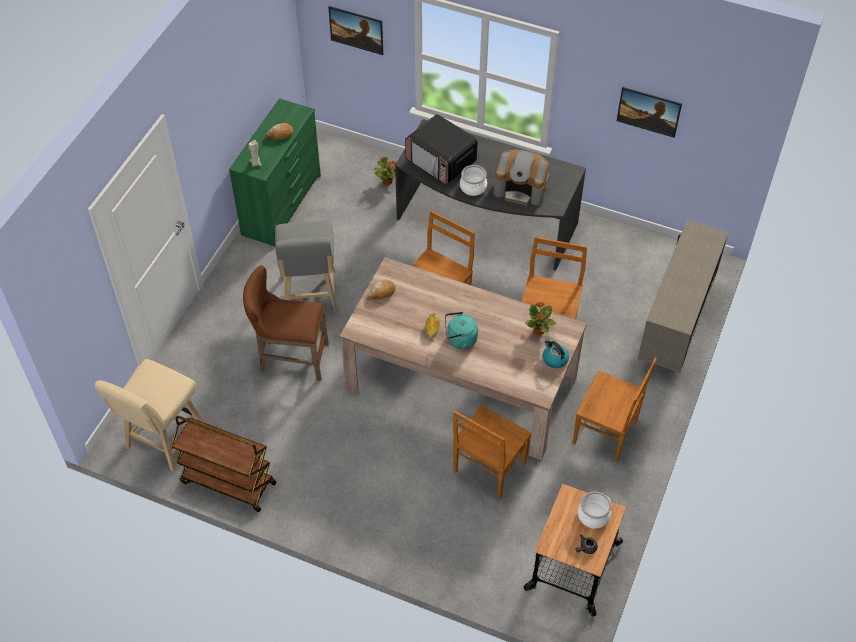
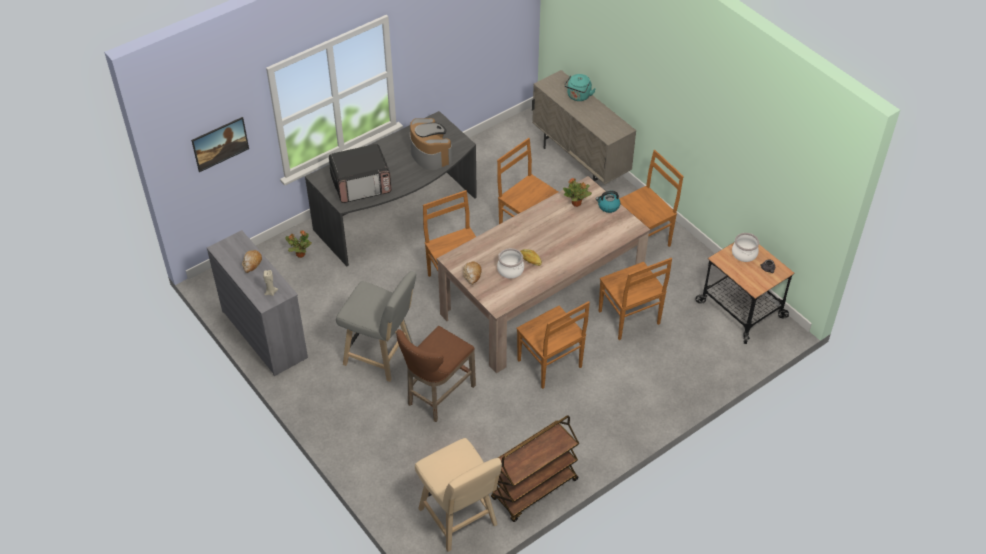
camera: 60 degrees left, 5 degrees down
(282, 205) = (265, 334): green dresser -> grey dresser
(383, 428) = (550, 365): none -> brown chair
(460, 339) = (553, 249): turquoise kettle -> turquoise kettle (578, 96)
(473, 187) = (405, 178): cooking pot -> cooking pot (510, 270)
(521, 189) = (430, 154): coffee machine -> coffee machine turned 75 degrees counterclockwise
(647, 120) = (463, 38): picture -> none

